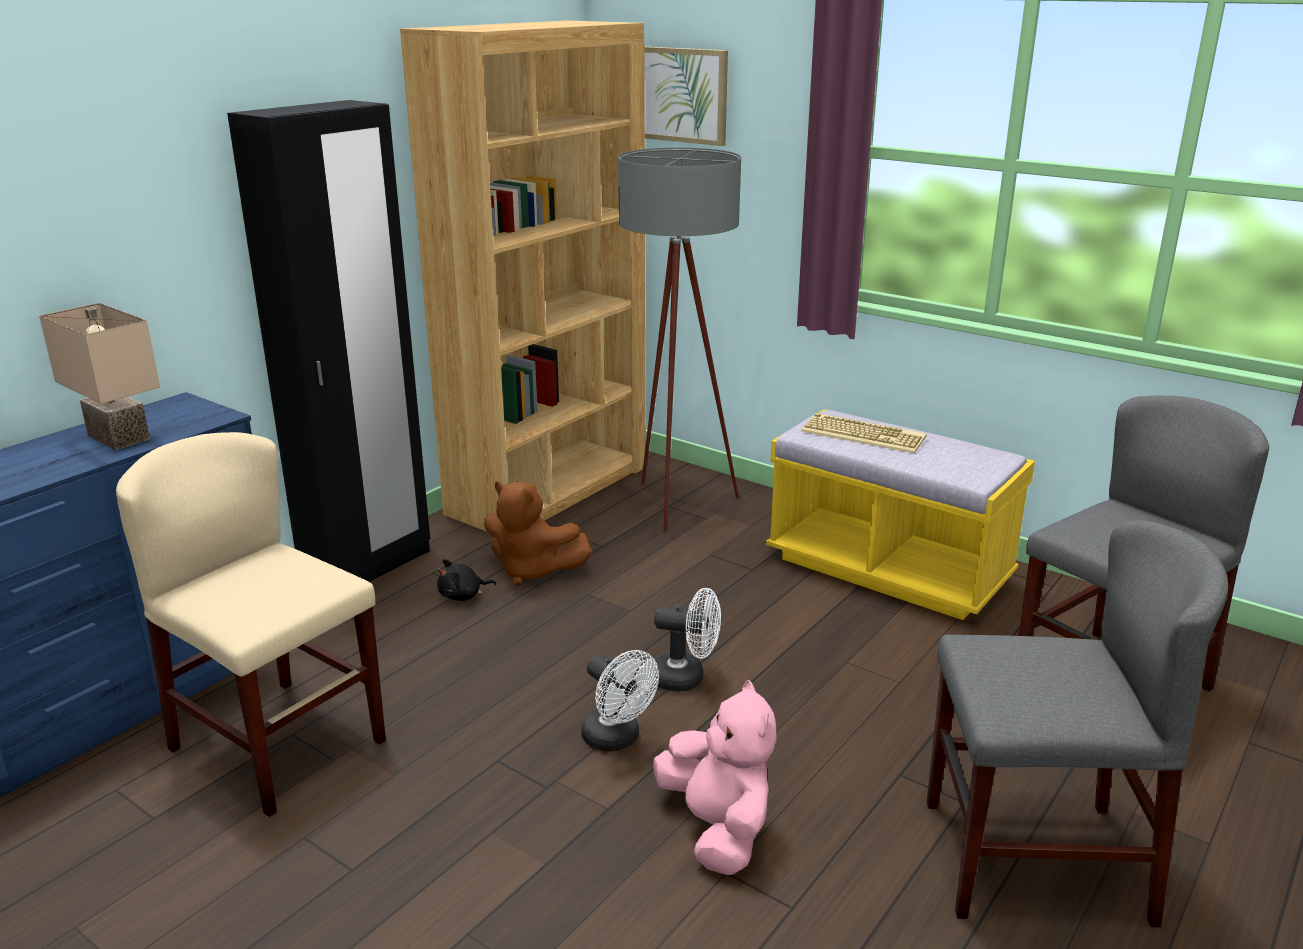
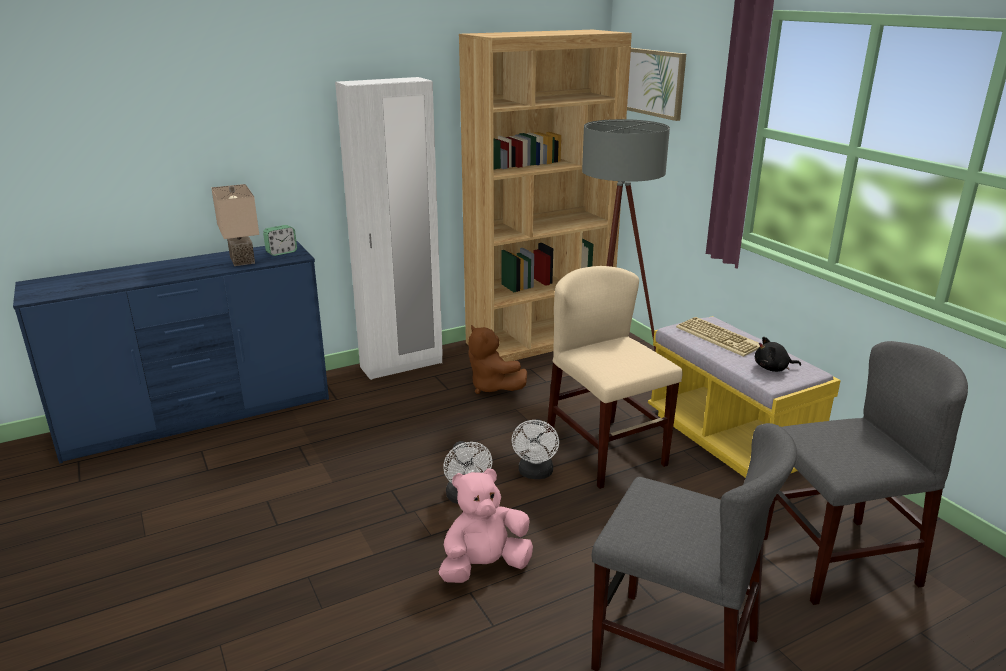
camera: 25 degrees right, 0 degrees up
(179, 414) = (281, 252): none -> alarm clock
(278, 745) = (289, 450): beige chair -> beige chair (605, 452)
(368, 568) = (401, 365): black wardrobe -> white wardrobe
(463, 596) = (441, 393): black plush toy -> black plush toy (773, 368)
(686, 678) = (535, 474): white fan -> white fan turned 60 degrees clockwise
(718, 829) = (484, 566): pink plush toy -> pink plush toy turned 120 degrees counterclockwise

